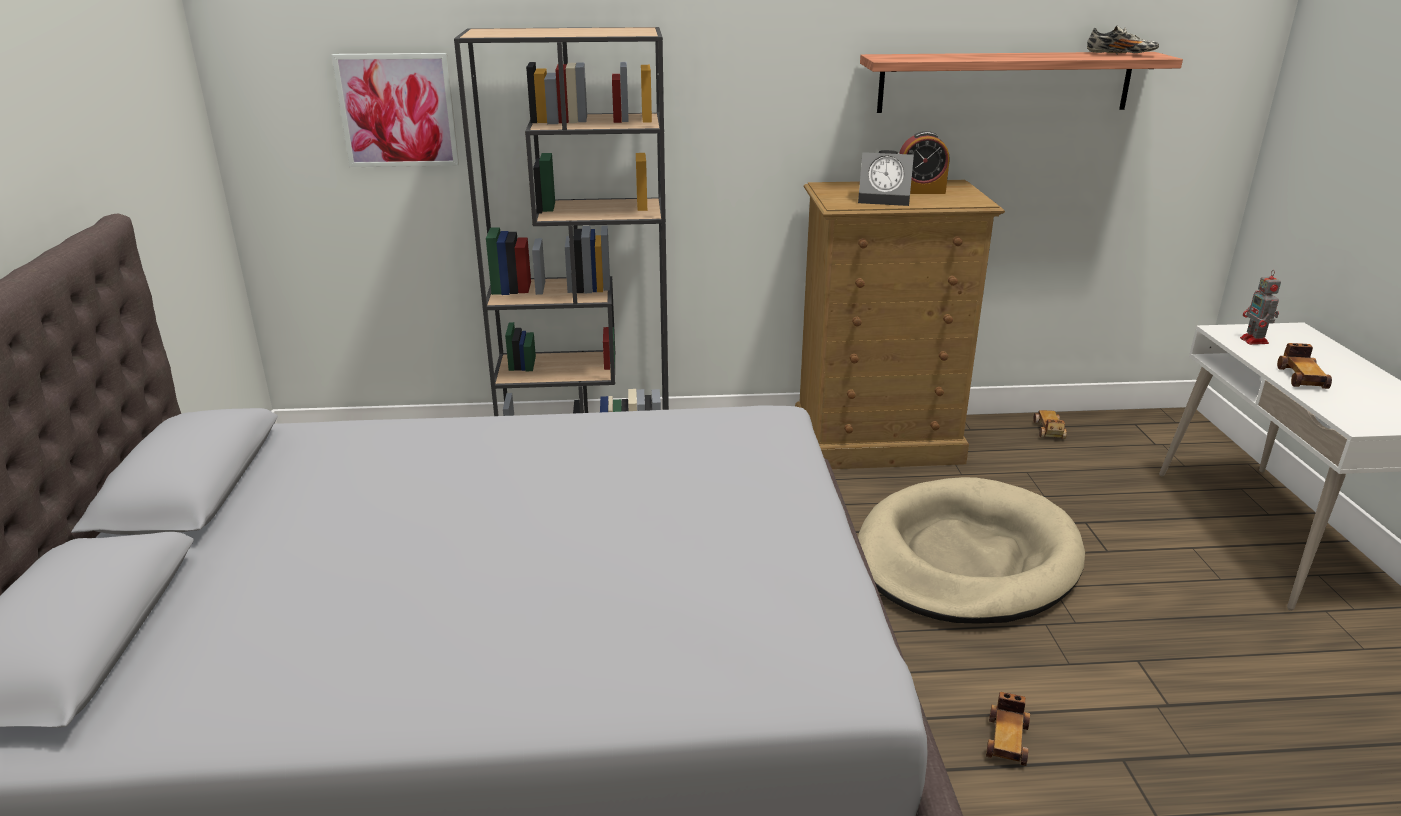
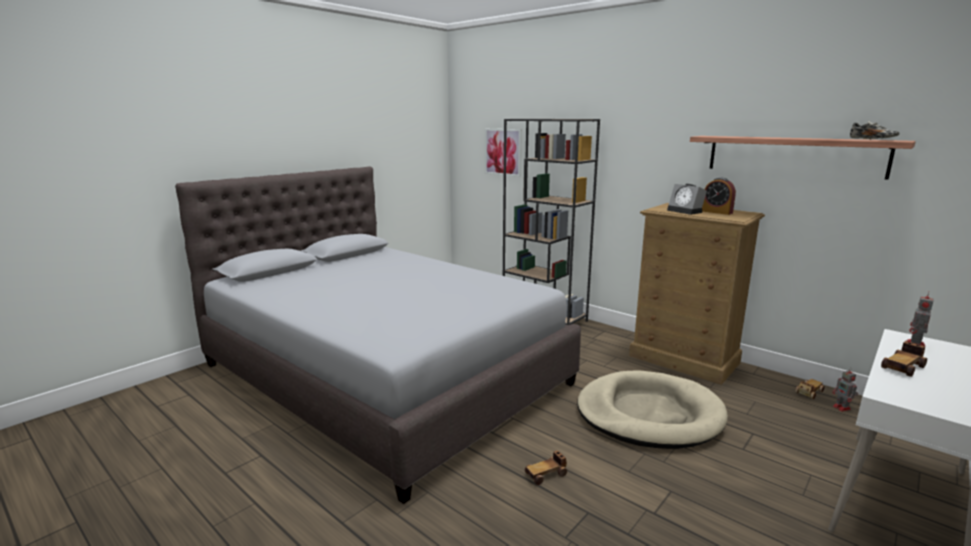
camera: 45 degrees right, 10 degrees down
(1099, 438) = (842, 408): none -> toy robot

